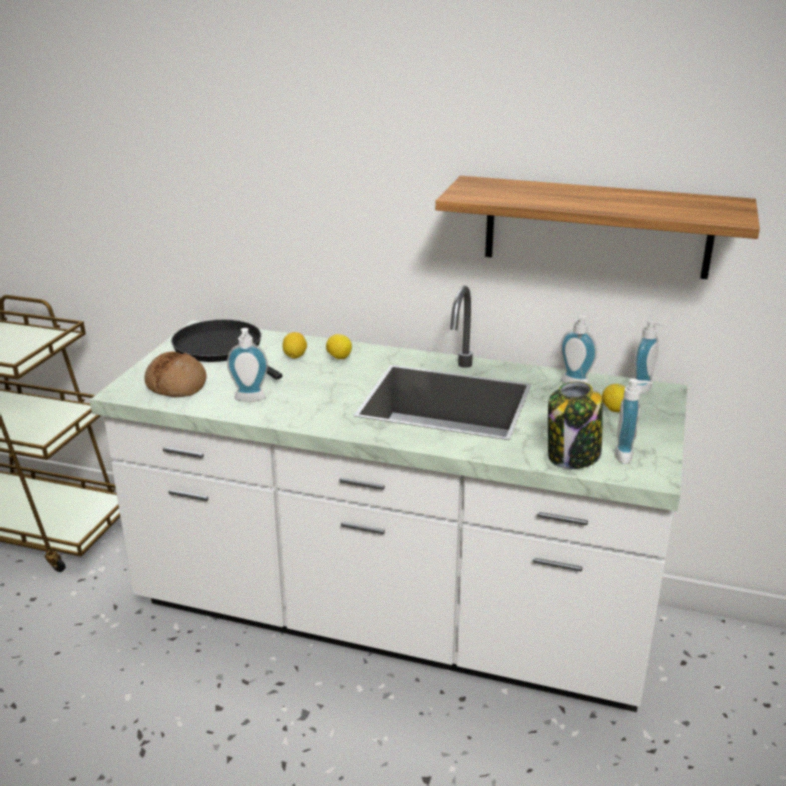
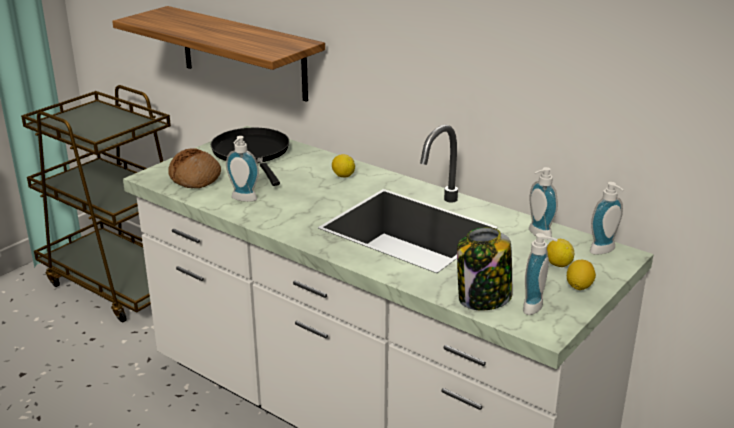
camera: 20 degrees right, 0 degrees up
(295, 356) = (307, 169): lemon -> lemon (579, 287)
(597, 227) = (576, 84): shelf -> shelf (243, 53)

